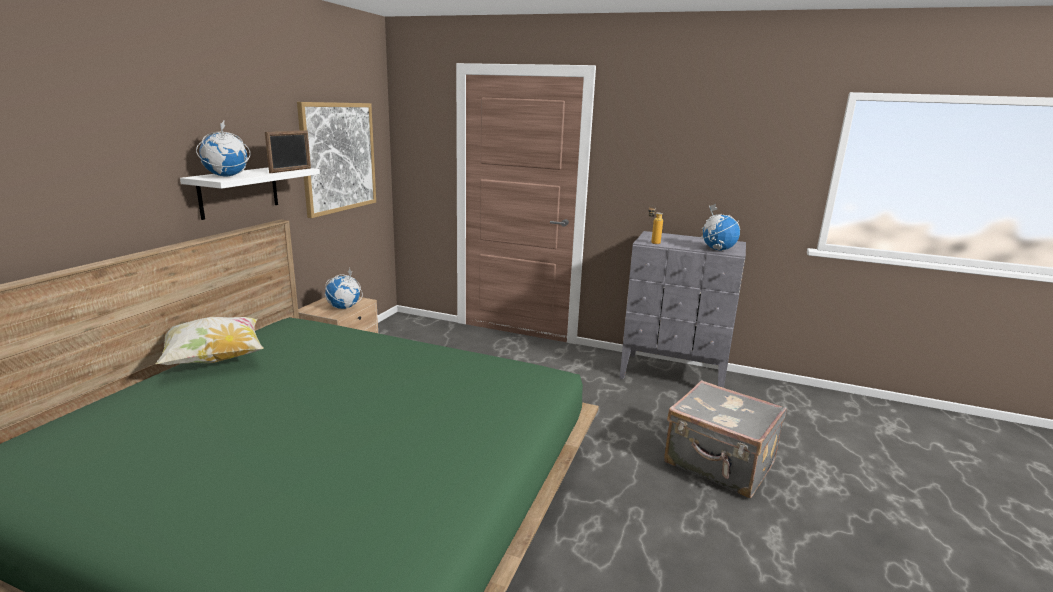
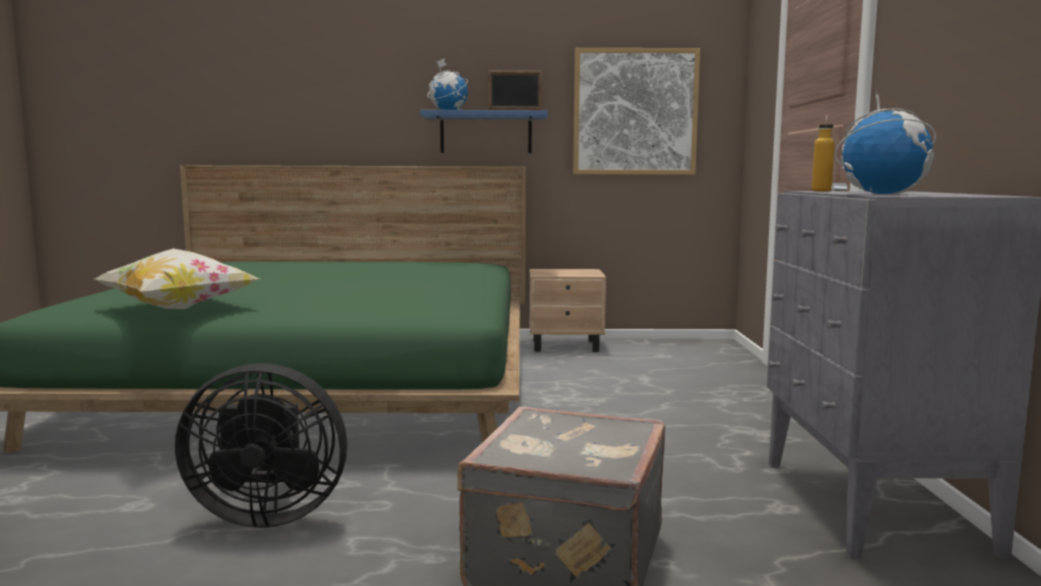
camera: 70 degrees right, 10 degrees down
(215, 360) = (380, 261): pillow -> pillow (179, 309)
(239, 191) = (486, 133): white shelf -> blue shelf
(344, 308) = (563, 274): globe -> none
(639, 566) = (266, 514): none -> black fan

